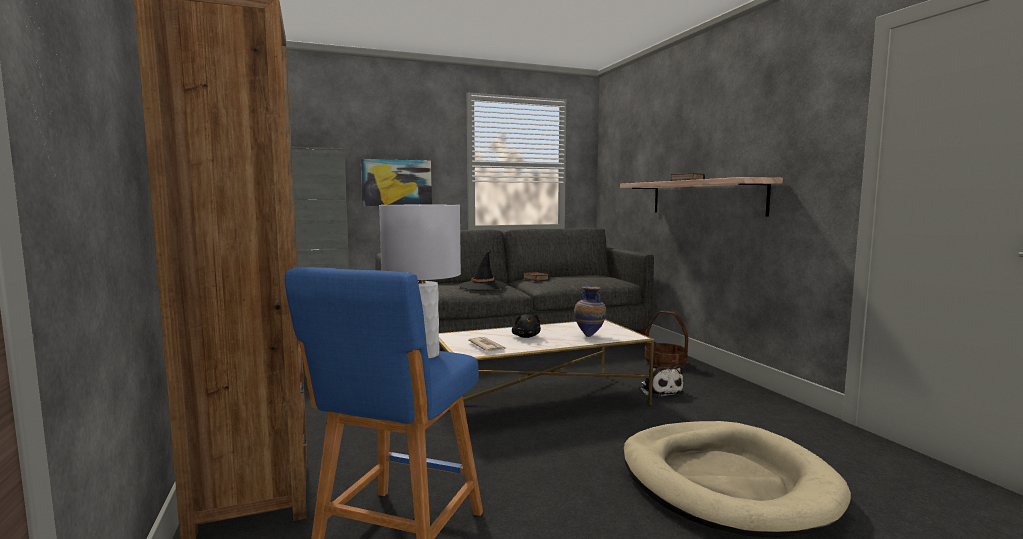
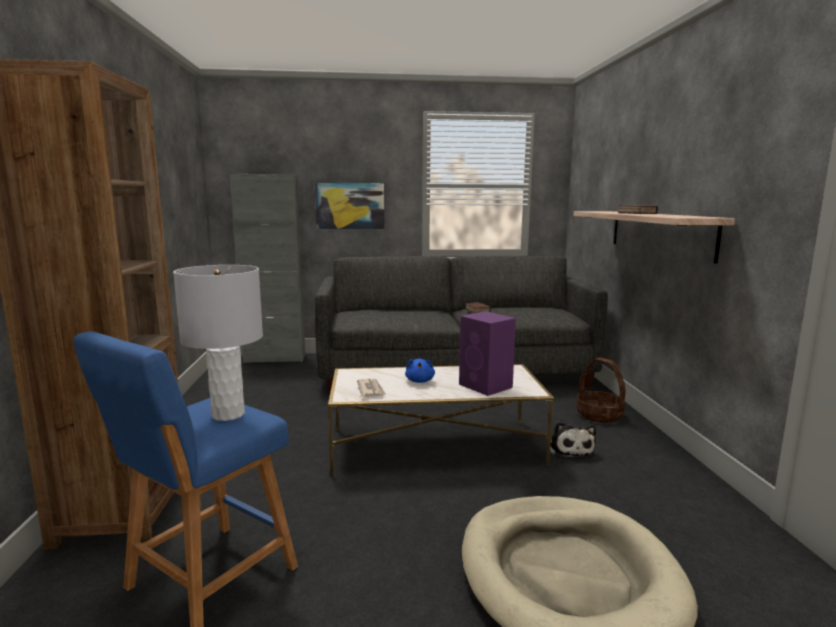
camera: 15 degrees right, 5 degrees up
(482, 286) = (416, 316): black hat -> none
(526, 336) = (420, 381): black plush toy -> blue plush toy
(590, 336) = (486, 386): vase -> purple speaker

